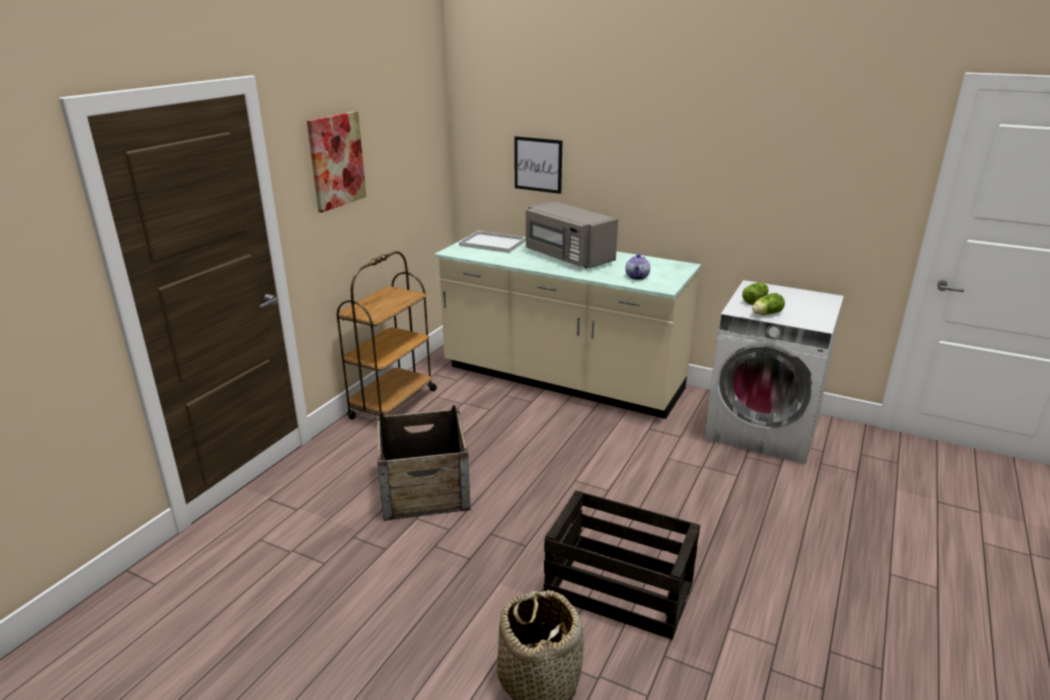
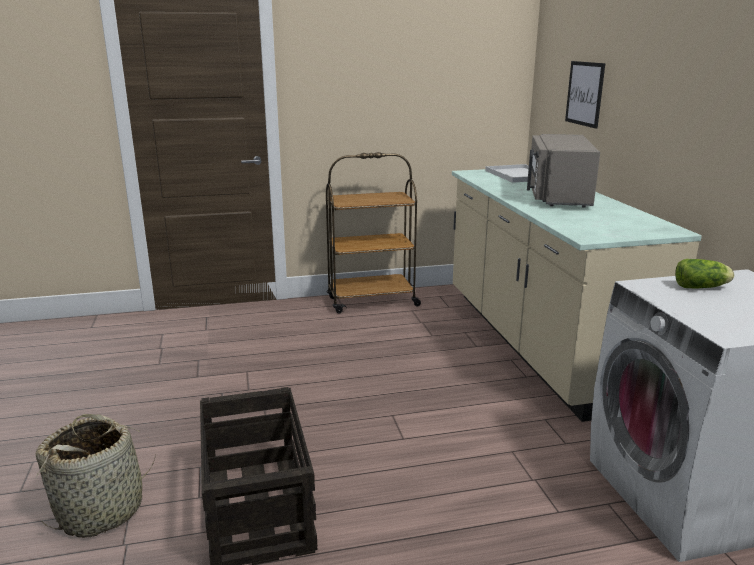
camera: 50 degrees right, 5 degrees down
(336, 161) = (357, 59): picture -> none
(425, 489) = (286, 358): crate -> none
(637, 277) = (583, 223): teapot -> none
(765, 314) = (675, 300): lettuce -> none

